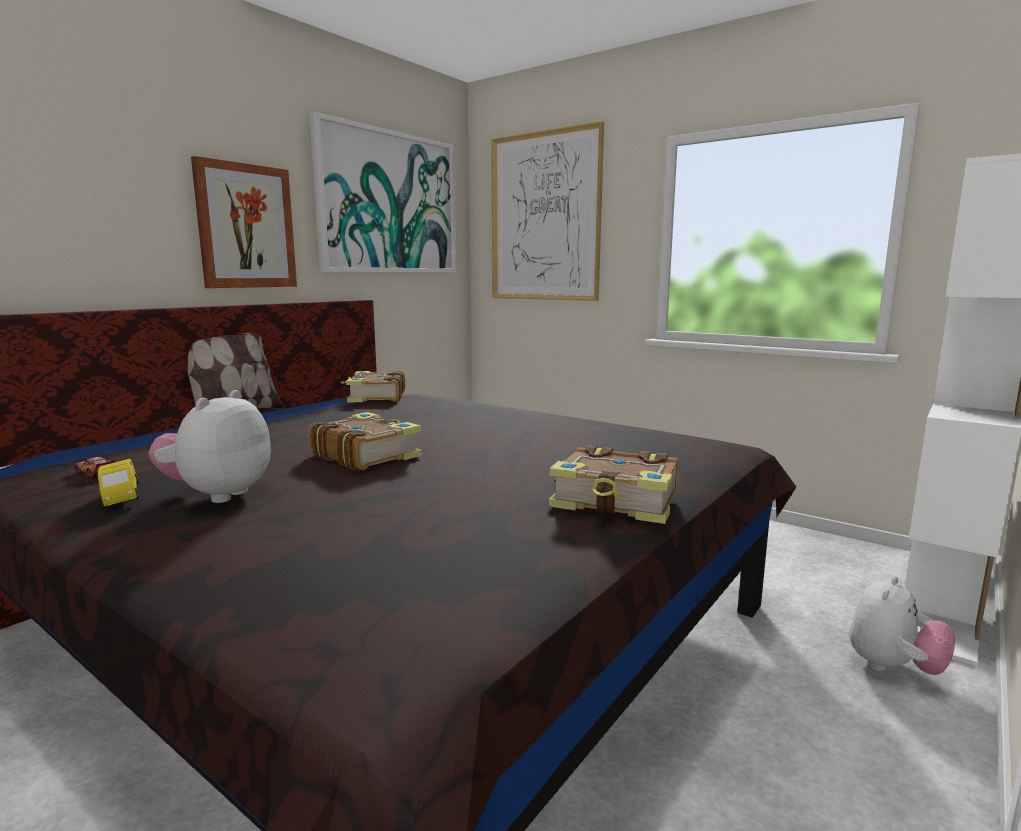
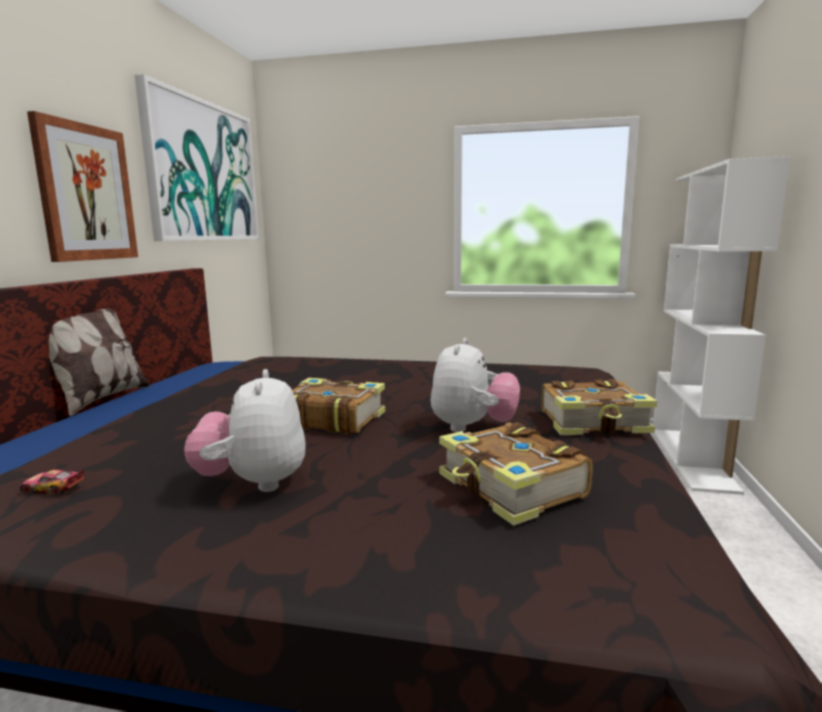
camera: 25 degrees left, 0 degrees up
(120, 498) = (143, 510): yellow toy car -> none
(375, 397) = (236, 364): book -> book (511, 488)
(544, 217) = (342, 189): picture -> none
(893, 668) = (707, 508): plush toy -> plush toy (472, 428)

